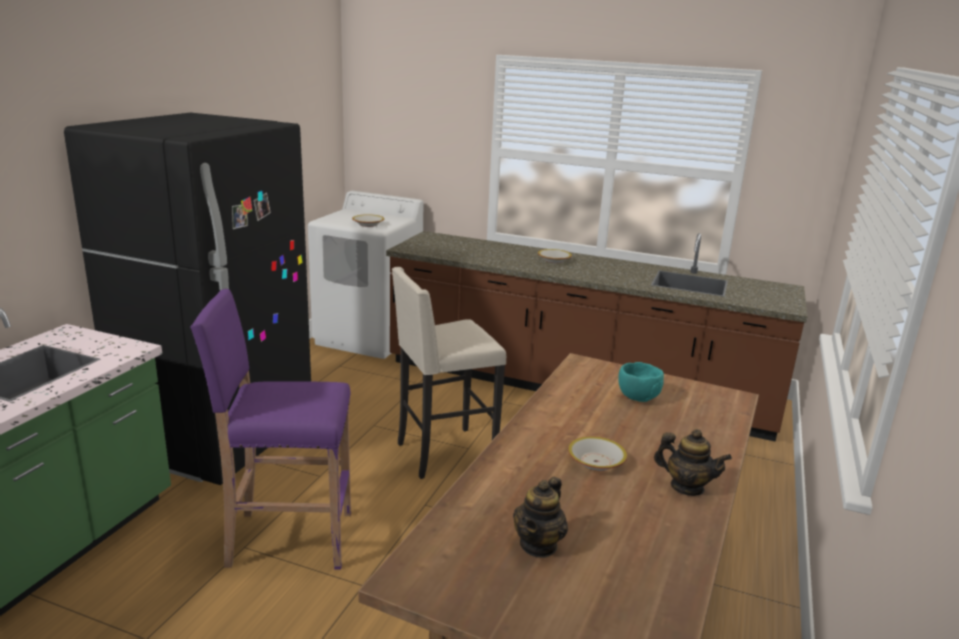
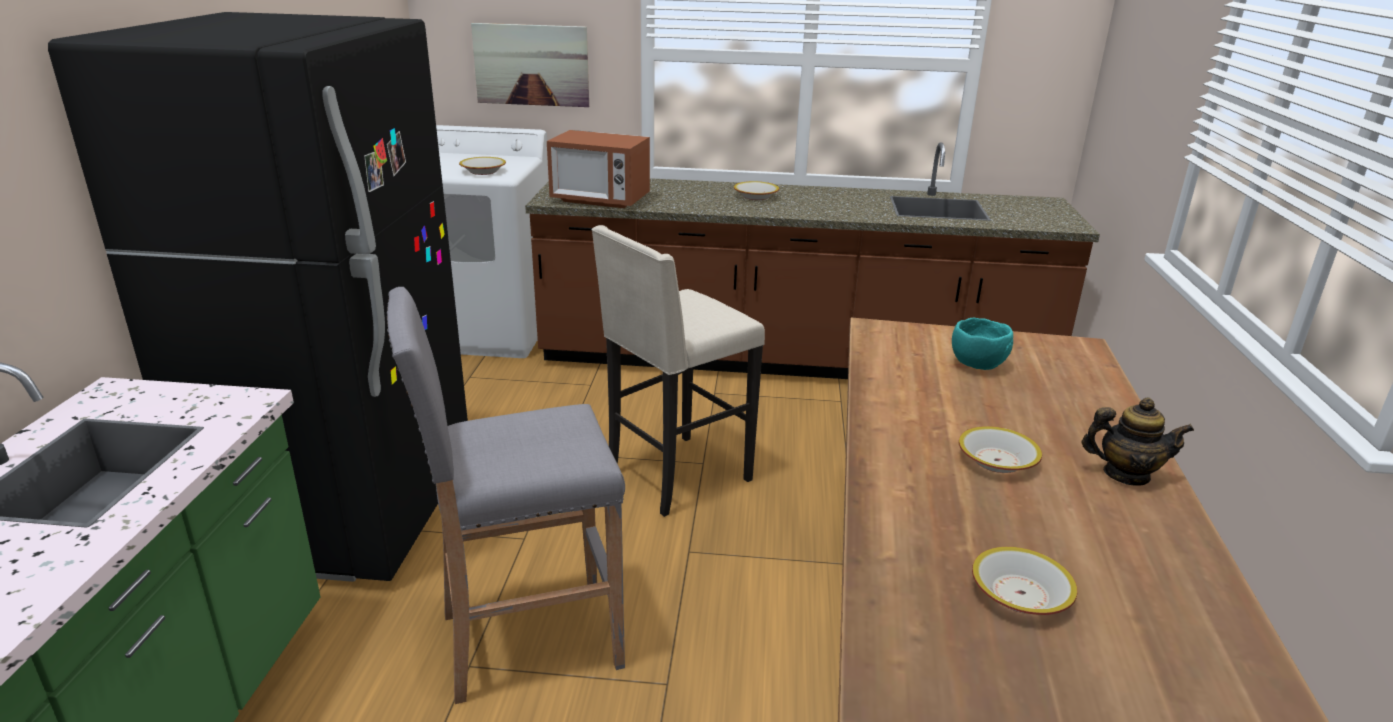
camera: 15 degrees left, 5 degrees up
(287, 539) = (526, 640): purple stool -> grey stool
(417, 154) = (531, 65): none -> picture
(439, 251) = (600, 200): none -> microwave
(539, 545) = (1020, 594): teapot -> bowl

